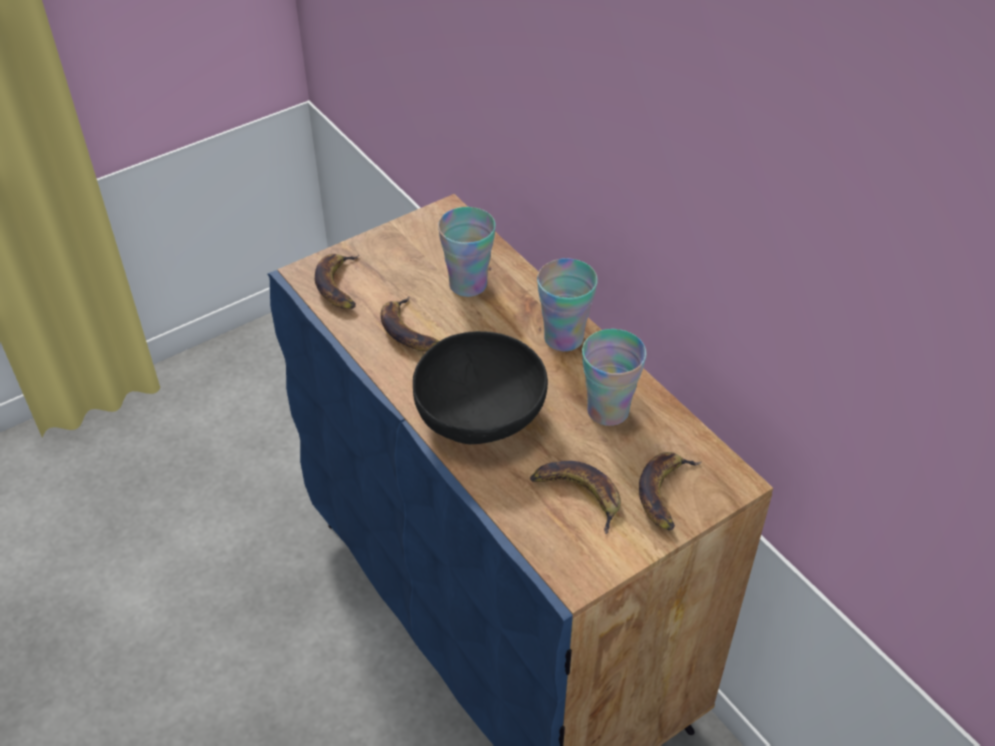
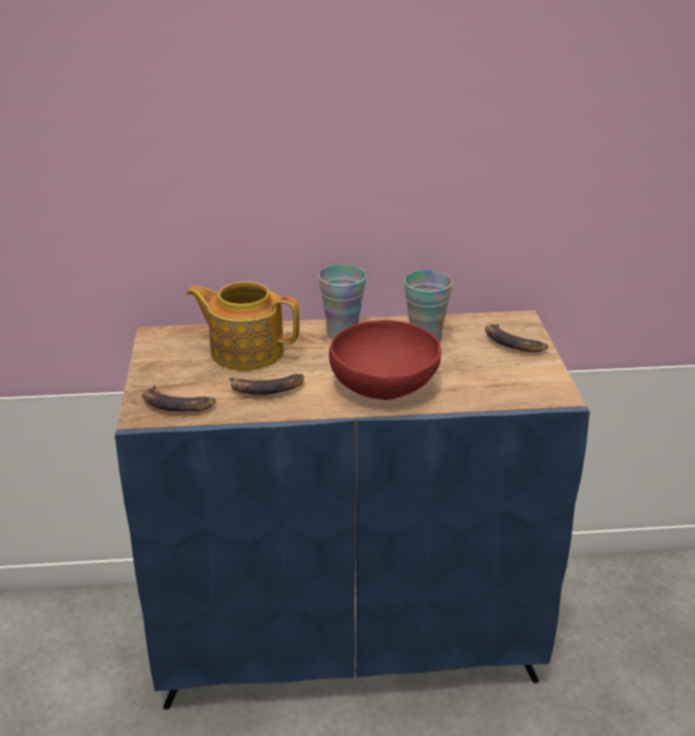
camera: 60 degrees left, 15 degrees down
(468, 284) = (245, 350): cup -> teapot
(481, 417) = (385, 386): black bowl -> red bowl
(577, 494) = (489, 372): banana -> none

